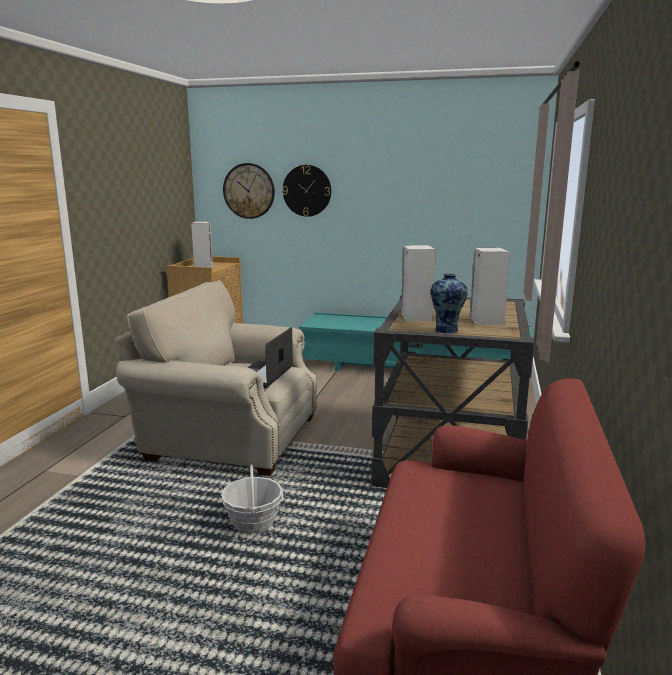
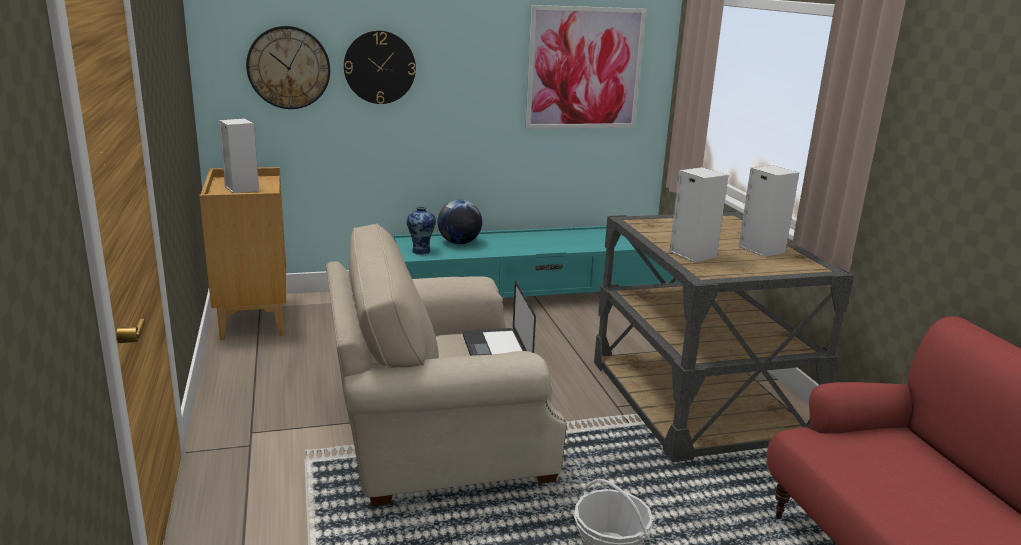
camera: 30 degrees left, 5 degrees up
(353, 321) = (459, 243): none -> globe
(447, 330) = (755, 270): vase -> vase (421, 251)
(463, 191) = (584, 68): none -> picture

